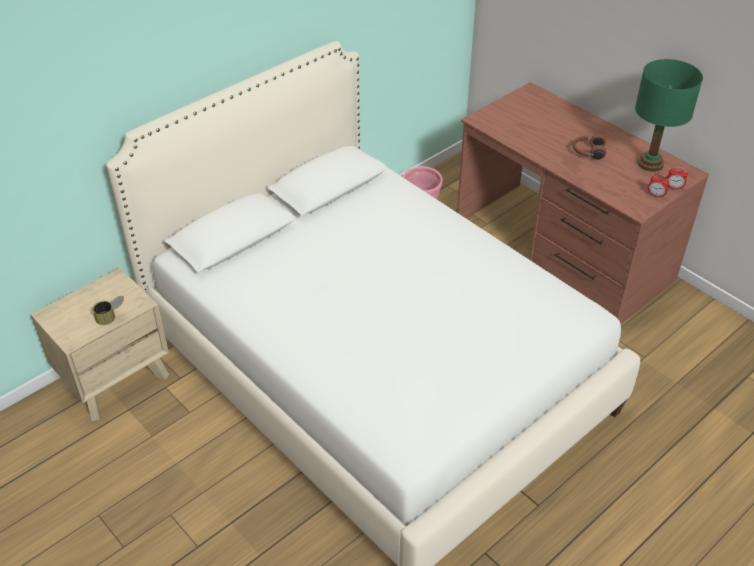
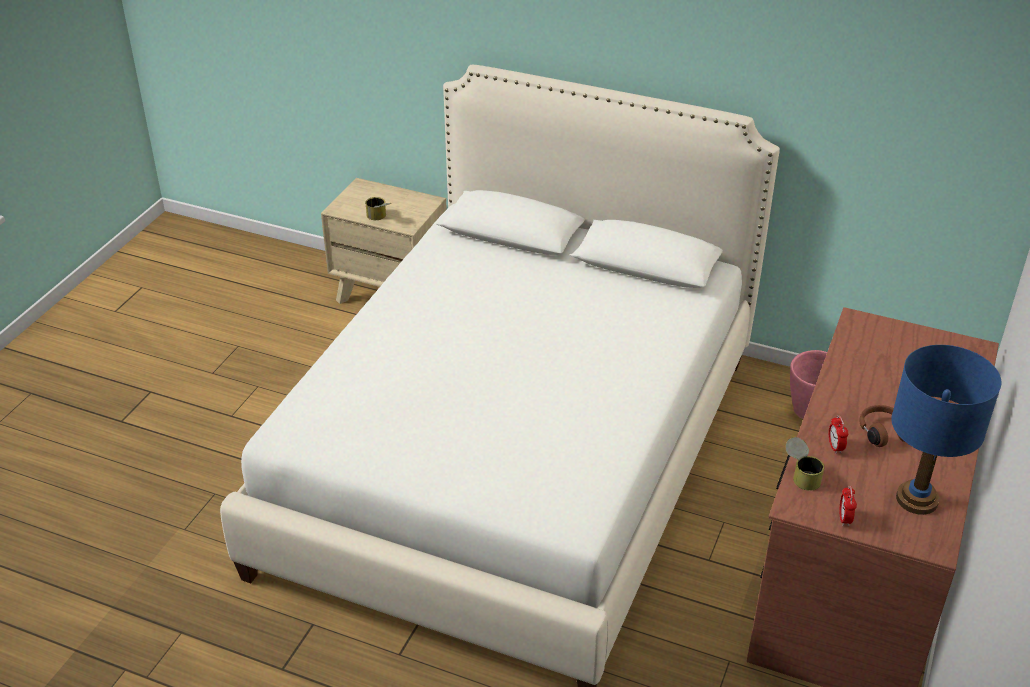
camera: 65 degrees right, 5 degrees down
(611, 196) = (801, 475): none -> can
(650, 163) = (917, 499): green table lamp -> blue table lamp
(674, 187) = (881, 535): alarm clock -> alarm clock (835, 447)

